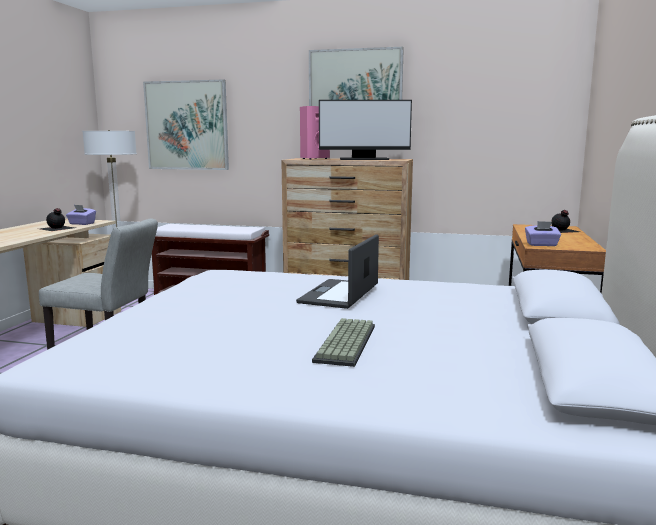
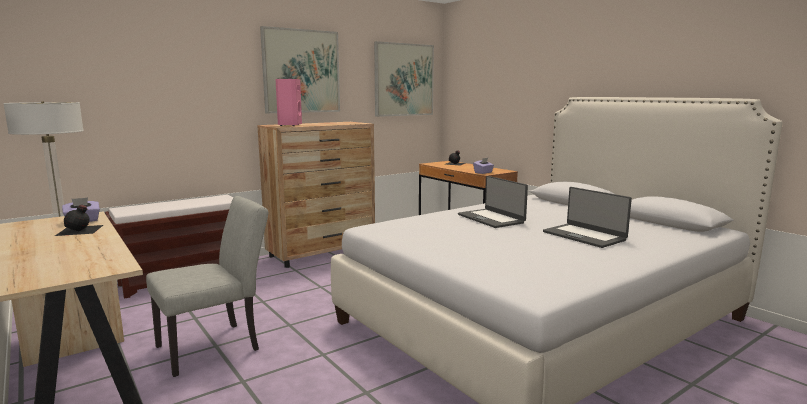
camera: 50 degrees left, 0 degrees up
(187, 125) = (124, 94): picture -> picture (404, 80)
(347, 344) = (584, 236): keyboard -> laptop
(364, 159) = (330, 123): monitor -> none

